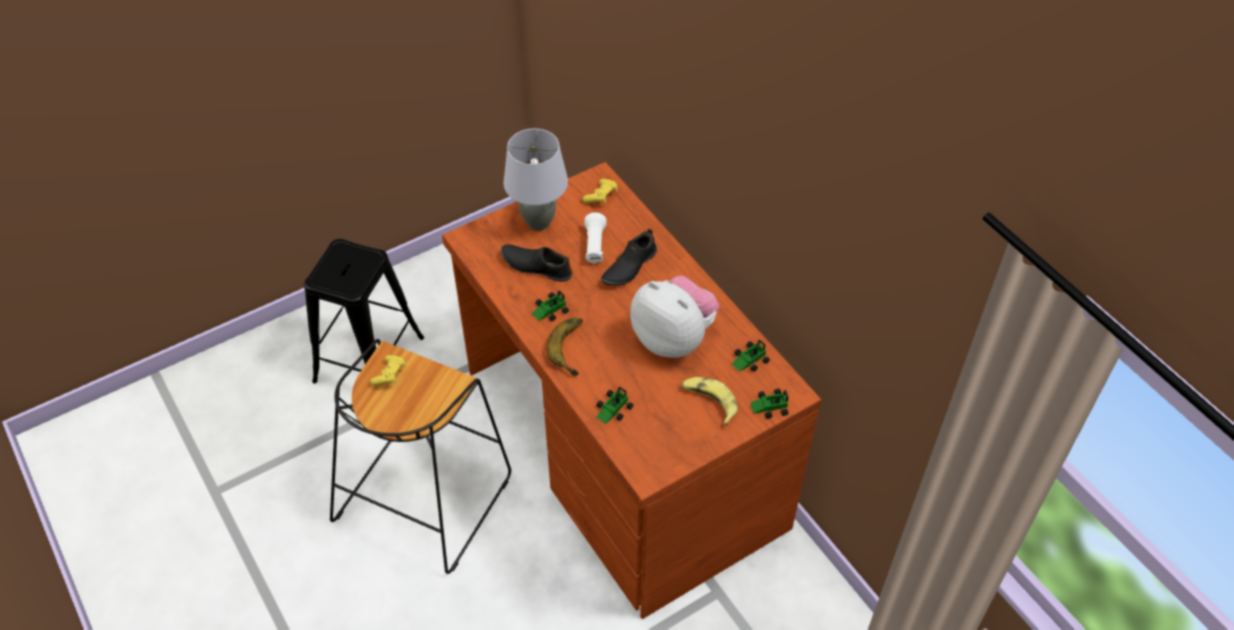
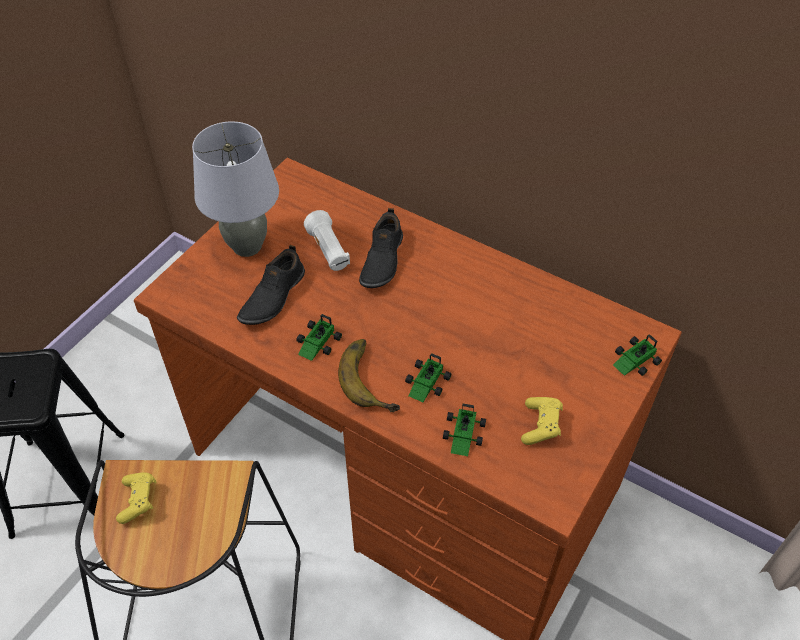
camera: 25 degrees left, 0 degrees up
(536, 266) = (272, 297): black shoe -> black shoe turned 60 degrees counterclockwise
(601, 197) = (305, 195): yellow game controller -> yellow game controller (541, 426)
(673, 338) = (481, 323): plush toy -> none
(709, 402) = (567, 381): banana -> none
(748, 360) = (578, 317): toy car -> toy car (425, 383)

